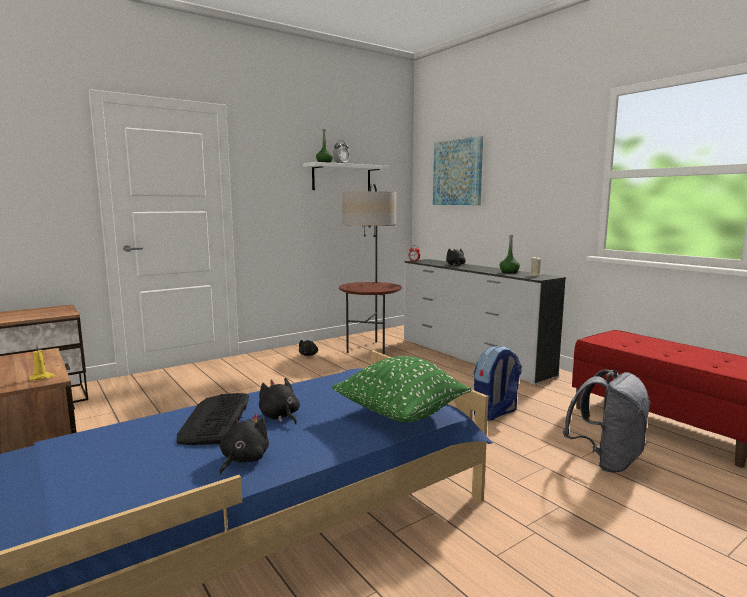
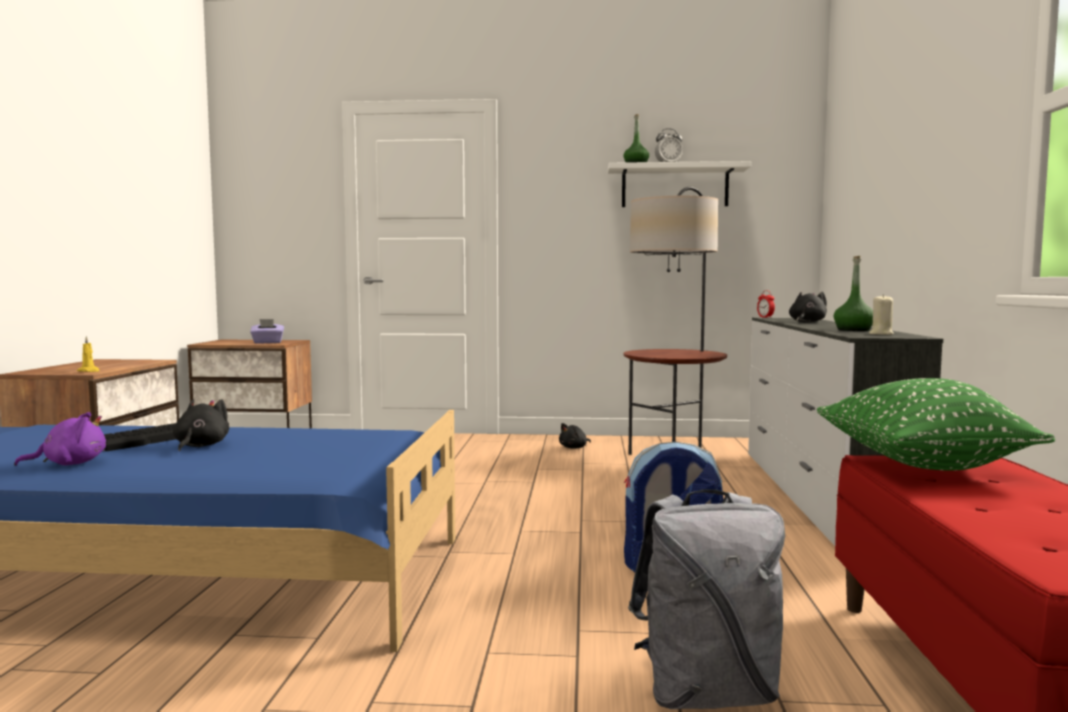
camera: 40 degrees right, 5 degrees down
(49, 313) = (267, 342): none -> purple tissue box
(243, 460) = (70, 464): black plush toy -> purple plush toy
(401, 415) = (292, 471): green pillow -> green pillow (921, 466)
(458, 172) = (863, 159): picture -> none

